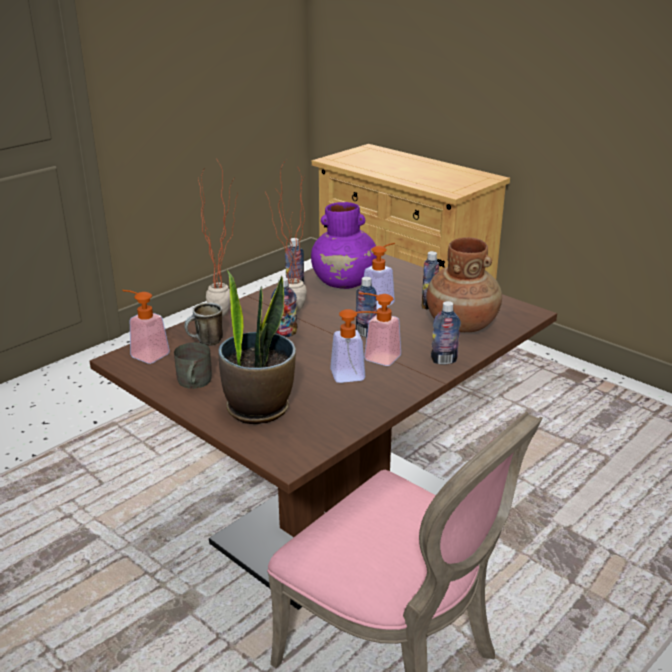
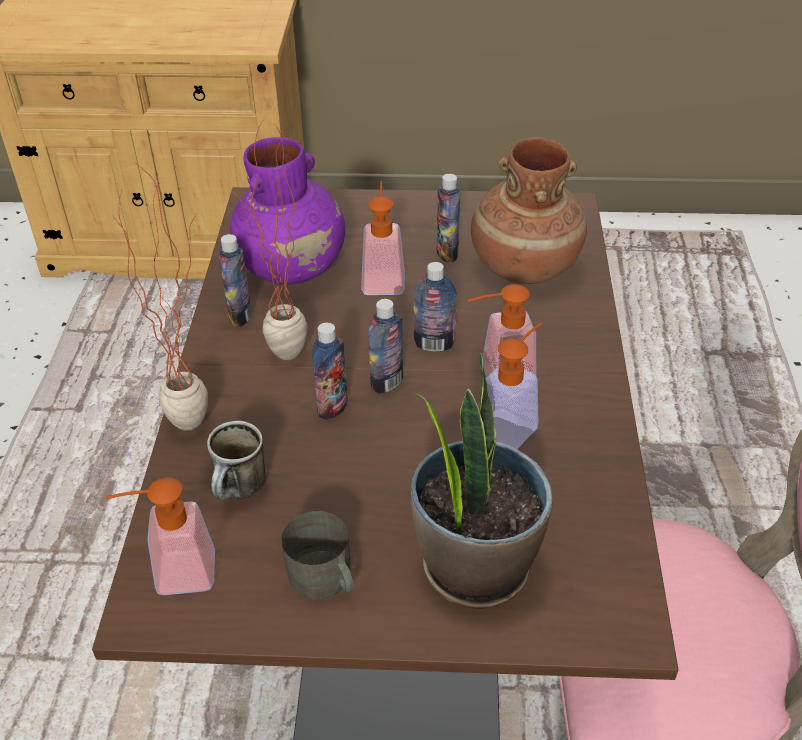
camera: 40 degrees left, 15 degrees up
(444, 361) = (580, 337): bottle -> bottle (387, 382)

